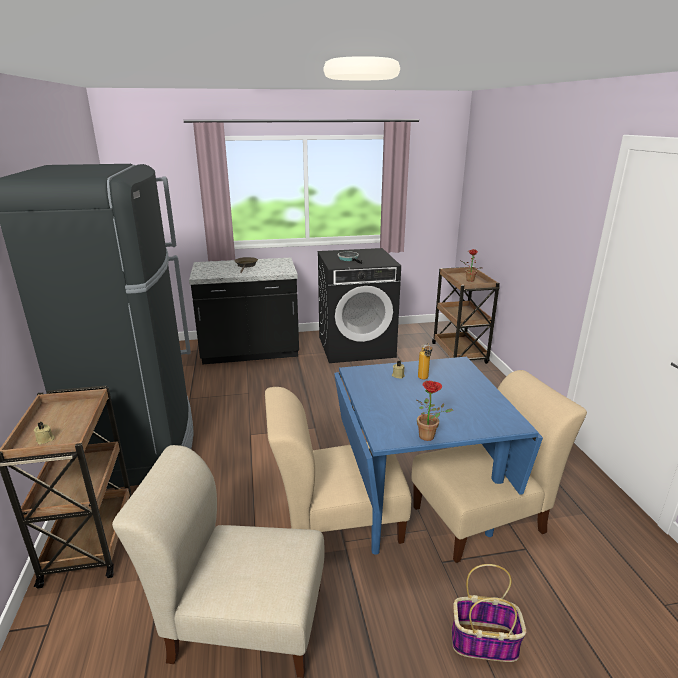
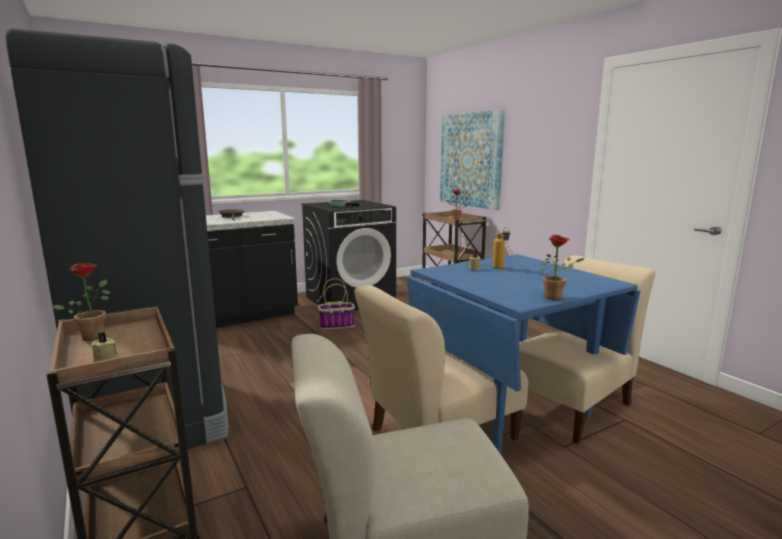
camera: 20 degrees left, 10 degrees down
(55, 410) = (94, 335): none -> potted plant
(485, 642) = (654, 498): basket -> basket (337, 325)
(495, 216) = (470, 159): none -> picture

